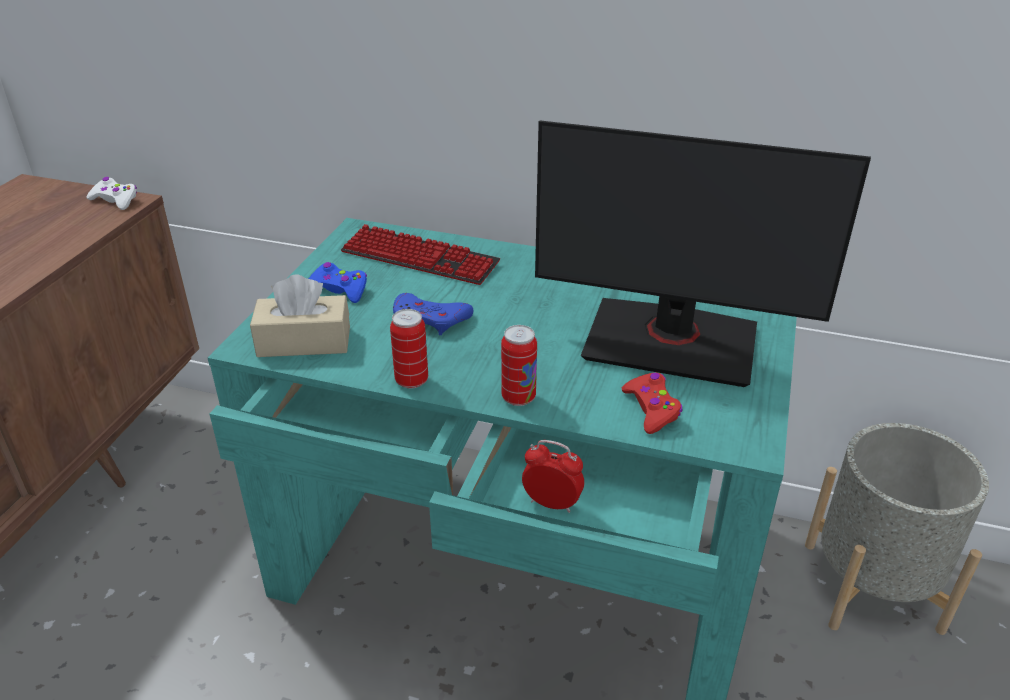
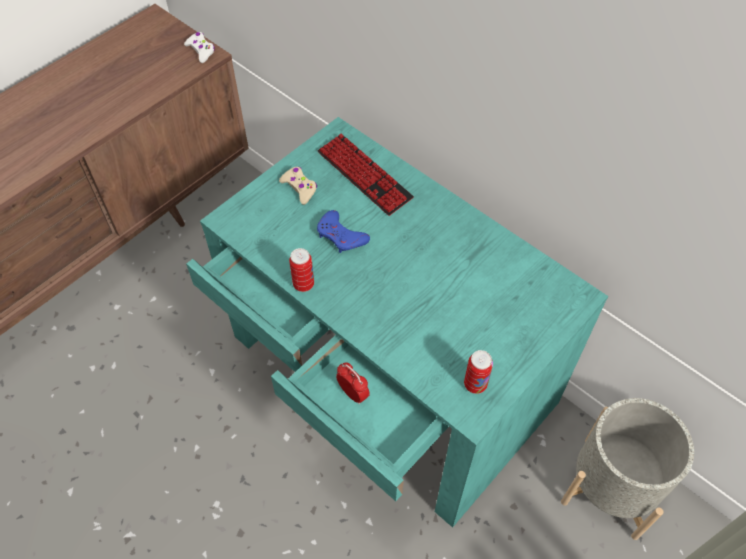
camera: 25 degrees right, 20 degrees up
(304, 342) = (258, 228): beige tissue box -> none
(339, 289) = (299, 188): blue game controller -> beige game controller
(518, 397) = (357, 322): can -> can (475, 384)
(651, 409) = (431, 363): red game controller -> none
(671, 341) = (481, 313): monitor -> none

